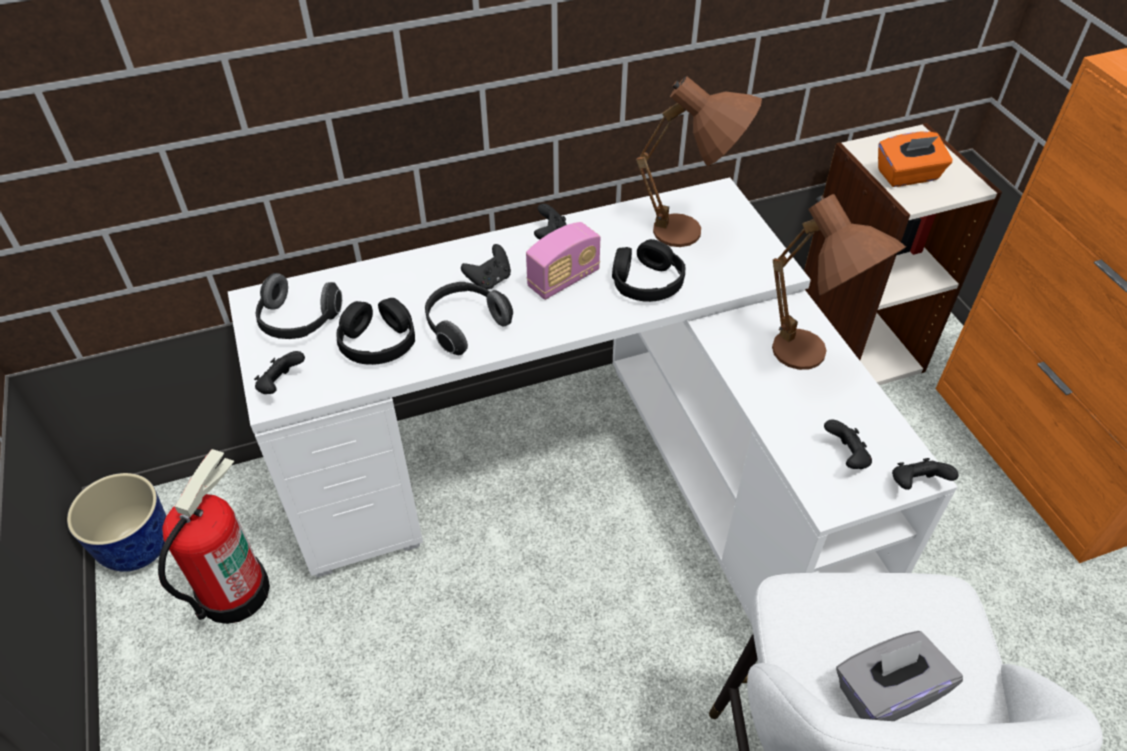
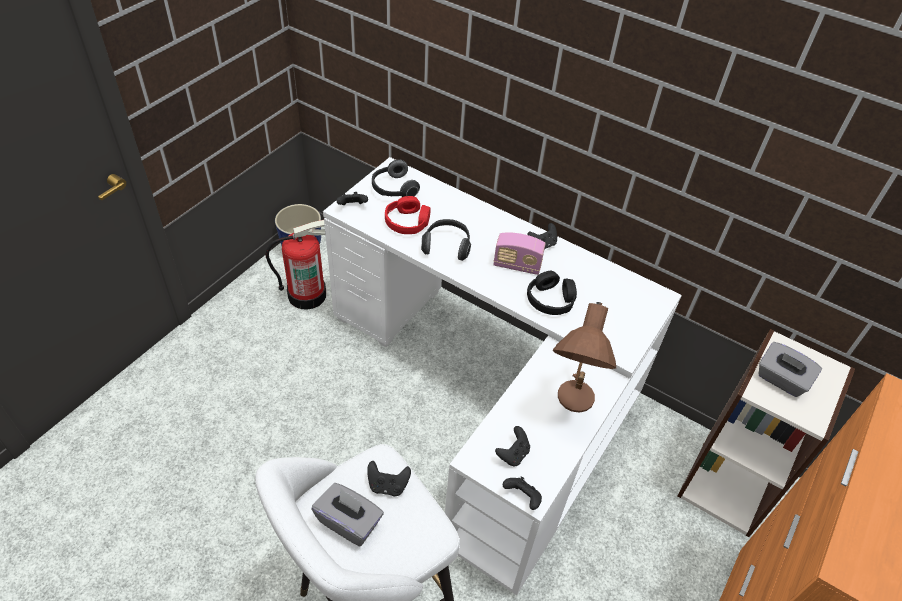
camera: 50 degrees right, 0 degrees up
(378, 341) = (407, 222): black headphones -> red headphones
(489, 280) = (486, 238): black game controller -> black game controller (388, 485)
(694, 237) = (609, 303): brown table lamp -> none
(908, 176) = (781, 380): orange tissue box -> grey tissue box

